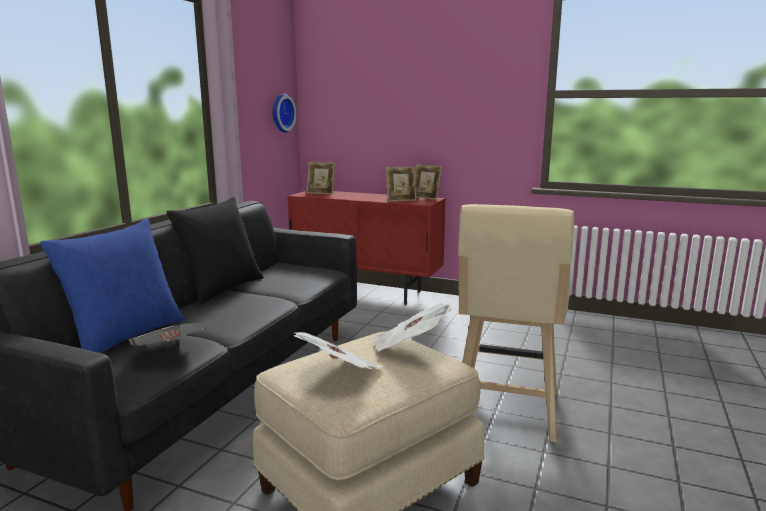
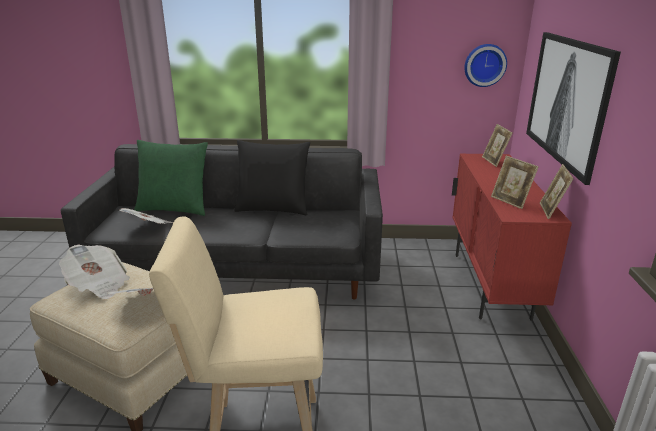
camera: 70 degrees right, 10 degrees up
(125, 335) = (174, 208): blue pillow -> green pillow
(394, 122) = (566, 100): none -> picture

